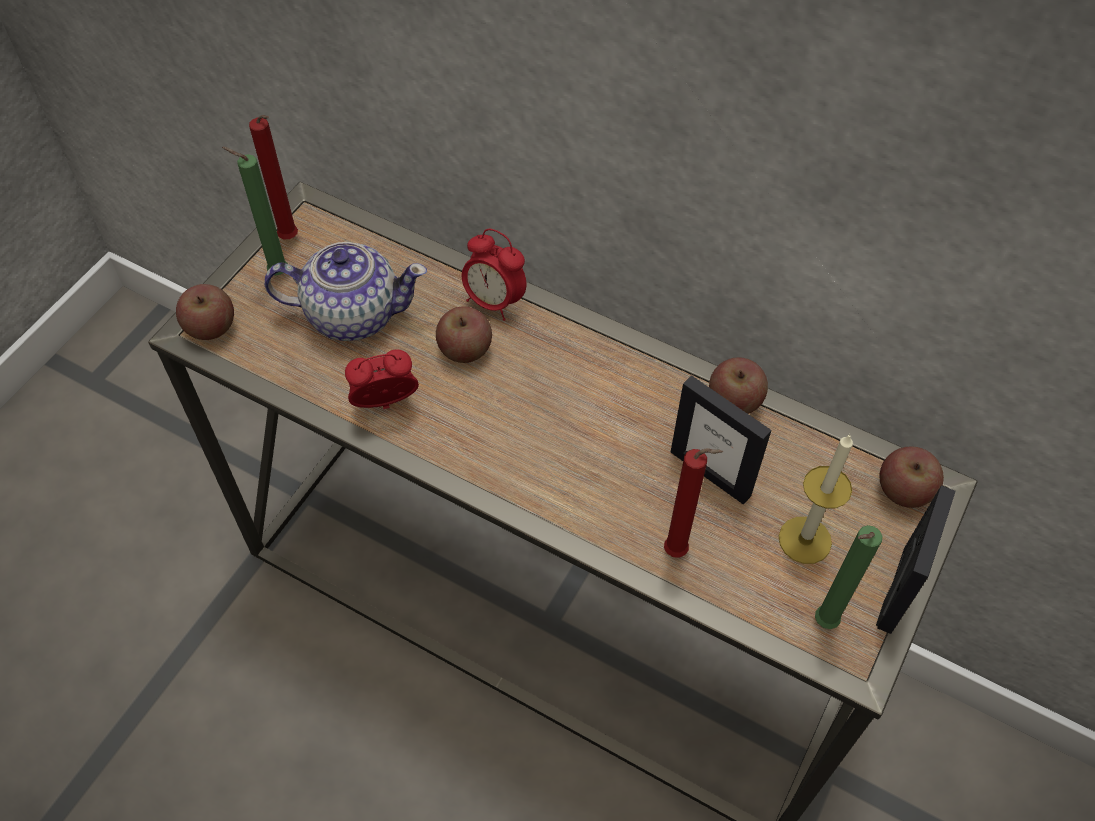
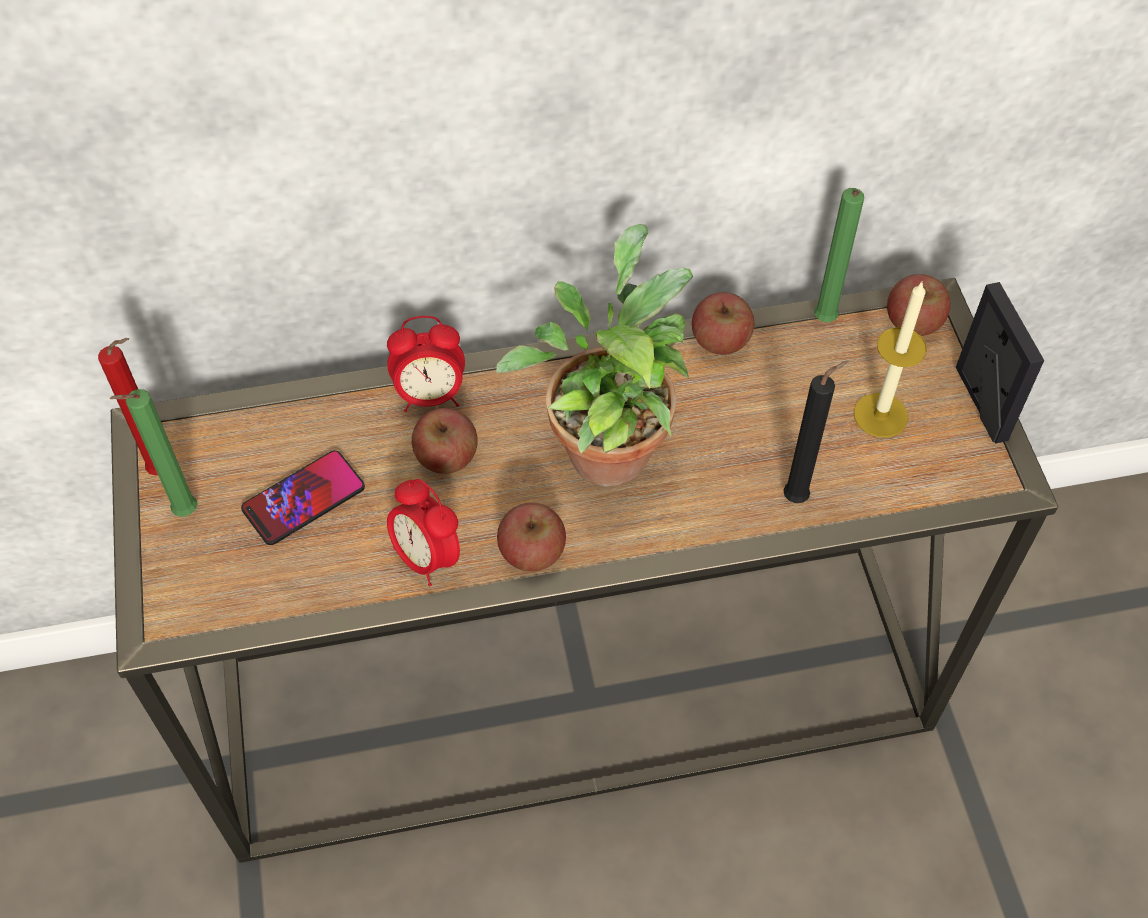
camera: 40 degrees left, 0 degrees up
(211, 327) = (172, 610): apple -> apple (532, 552)
(352, 313) = (303, 498): teapot -> phone
(385, 405) = (427, 557): alarm clock -> alarm clock turned 75 degrees counterclockwise
(578, 415) = (606, 444): none -> potted plant
(679, 552) = (799, 496): red candle -> black candle
(710, 473) = (759, 414): picture frame -> none
(822, 623) = (954, 470): green candle -> green candle (823, 322)

